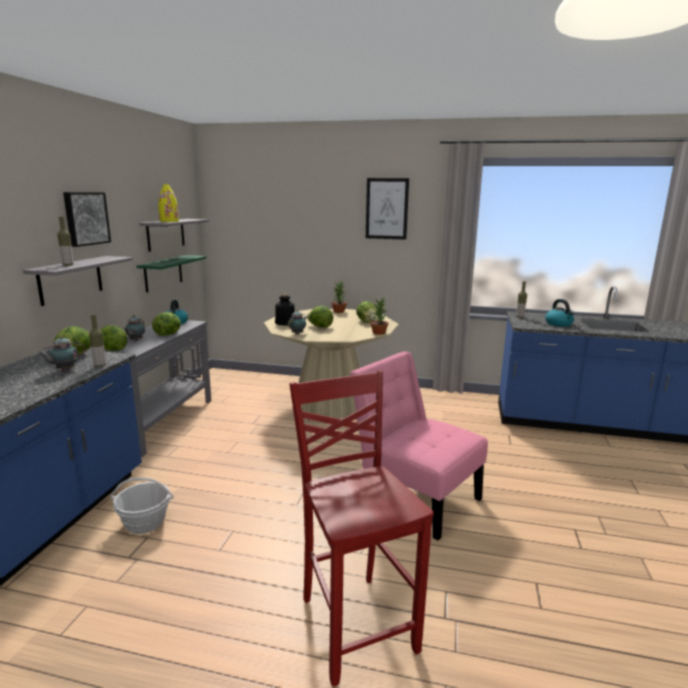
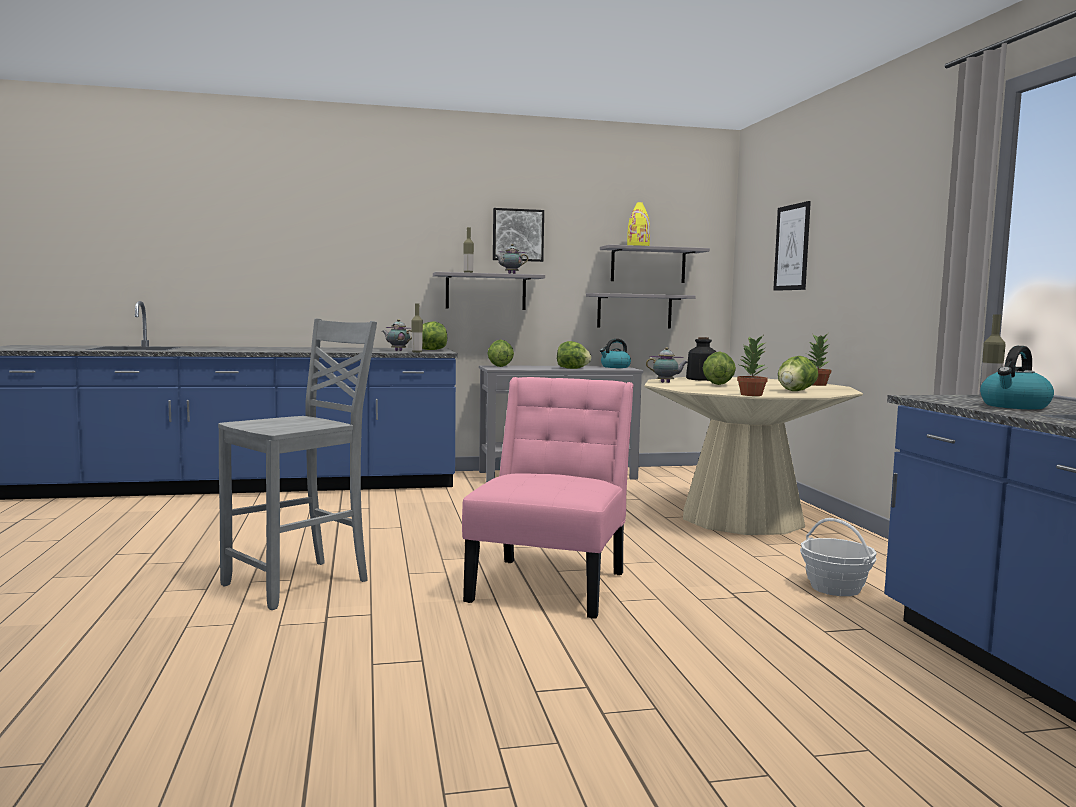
camera: 65 degrees right, 10 degrees down
(135, 340) = (536, 367): teapot -> teapot (510, 273)
(145, 523) = (387, 503): basket -> basket (835, 588)
(163, 273) = (634, 311): green shelf -> grey shelf
(356, 622) = (300, 583): red chair -> grey chair
(386, 209) = (895, 205): picture -> picture (792, 247)

